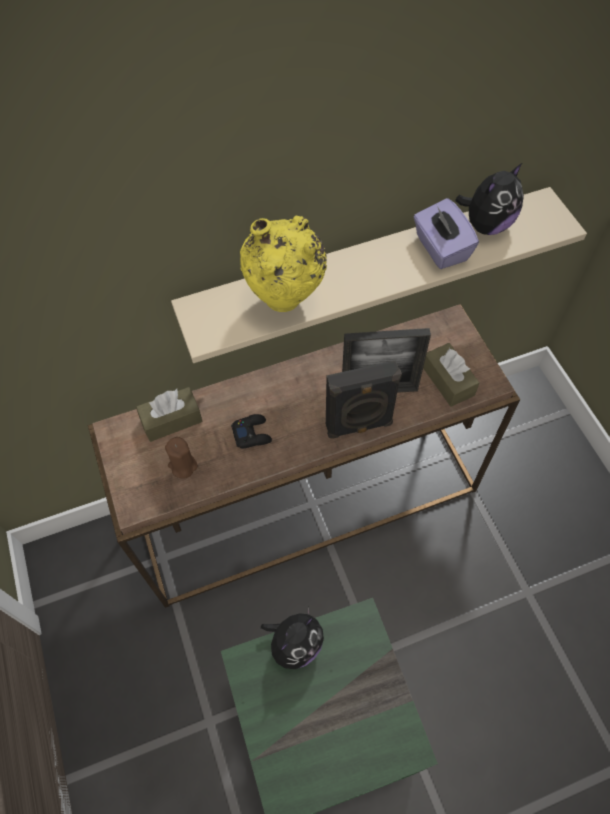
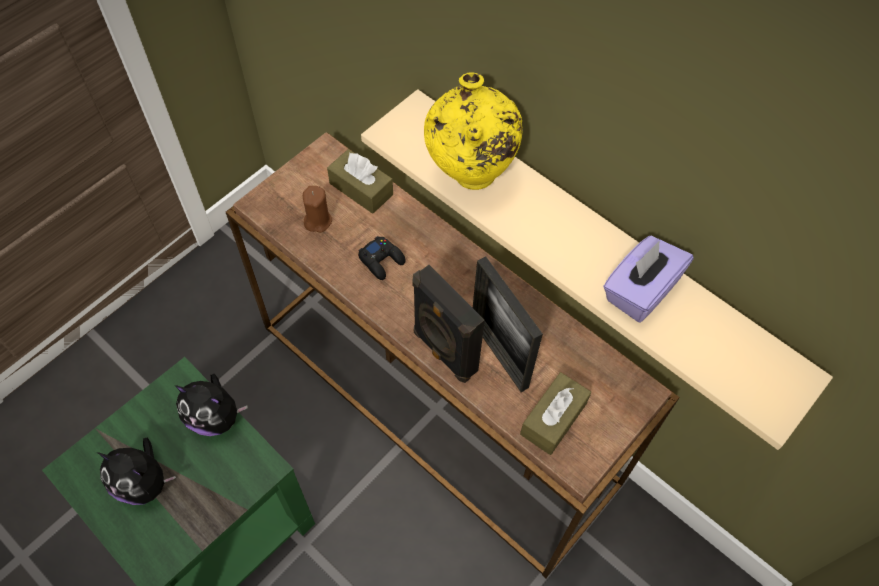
camera: 60 degrees right, 0 degrees up
(486, 225) = (711, 325): plush toy -> plush toy (144, 482)

